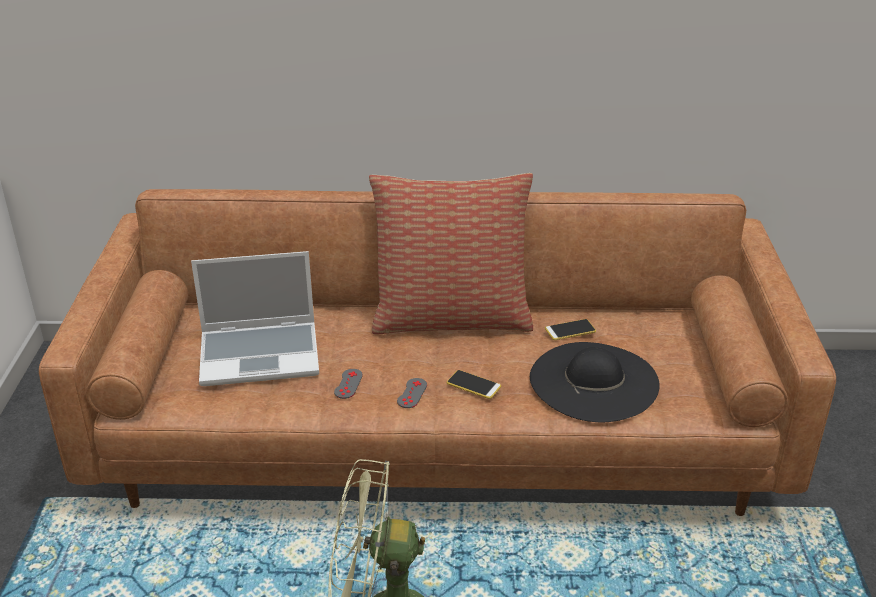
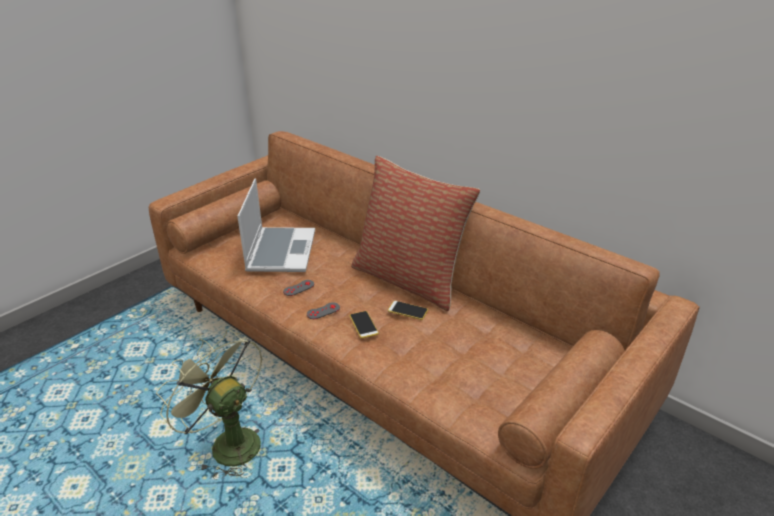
camera: 40 degrees right, 0 degrees up
(261, 354) = (280, 251): laptop -> laptop turned 120 degrees counterclockwise
(570, 330) = (472, 322): phone -> phone (407, 310)
(594, 381) = (441, 363): black hat -> none

